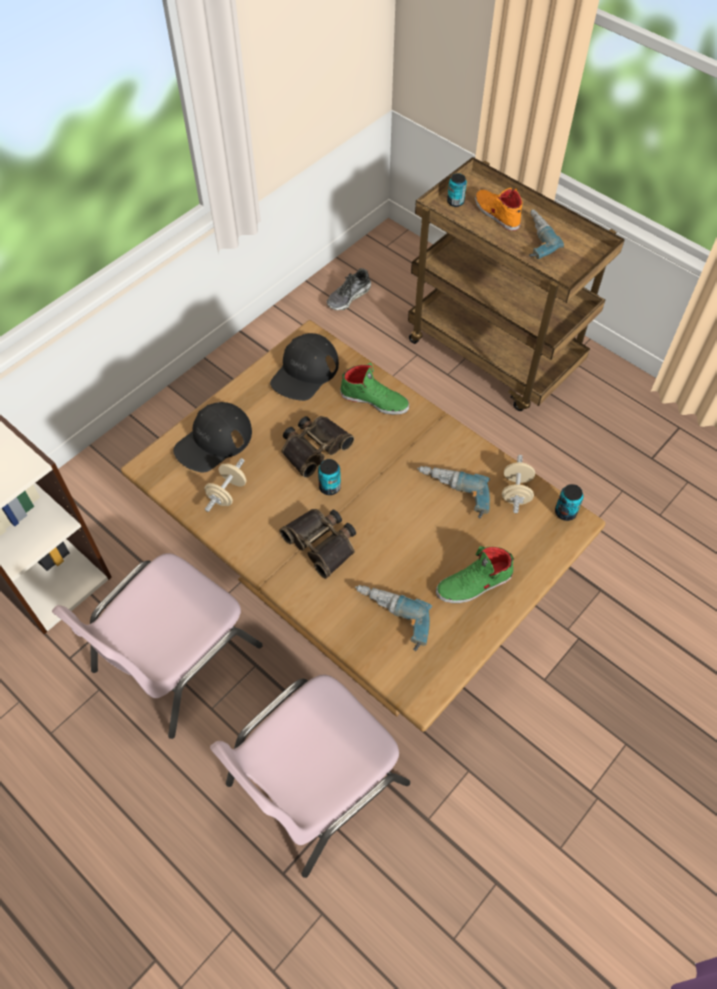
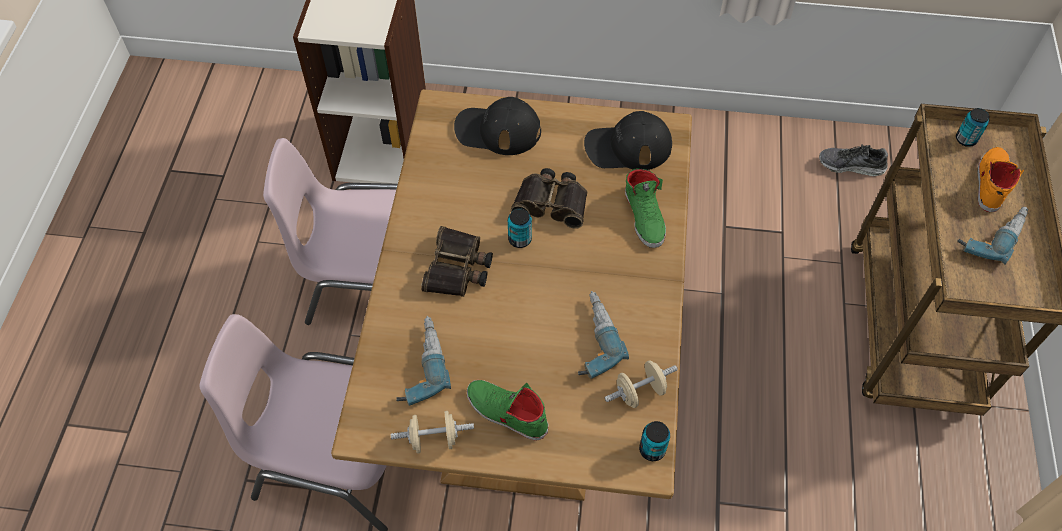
camera: 55 degrees right, 0 degrees up
(227, 493) = (454, 171): beige dumbbell -> beige dumbbell (434, 439)

